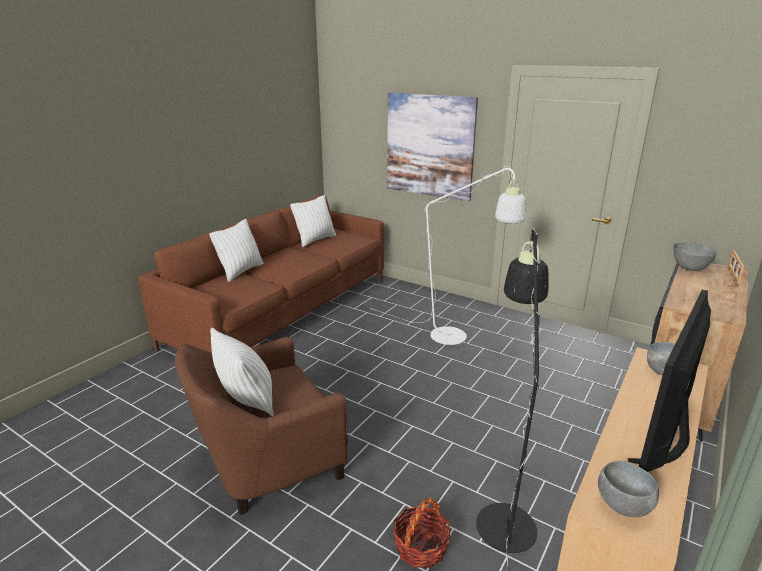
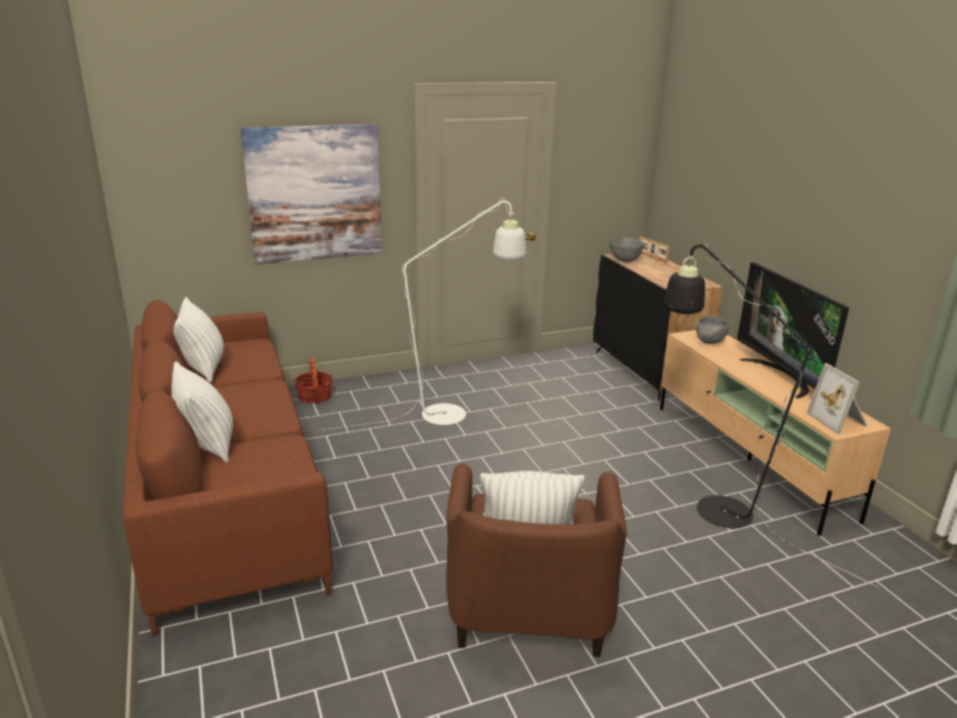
camera: 55 degrees left, 0 degrees up
(421, 547) = (718, 561): basket -> basket (315, 396)
(623, 507) = (839, 420): grey bowl -> picture frame

